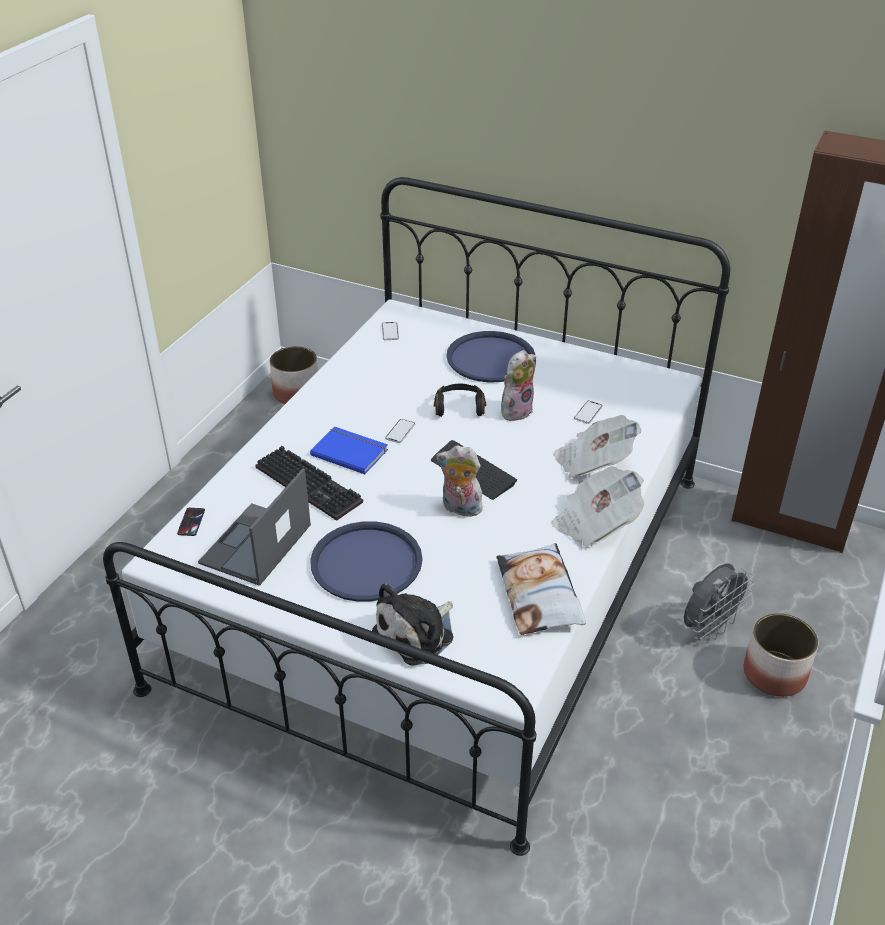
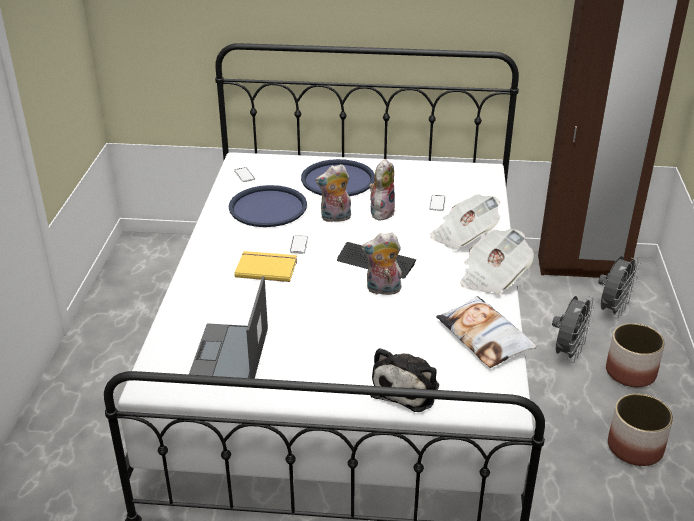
camera: 20 degrees left, 5 degrees down
(191, 522) = (160, 350): phone -> none
(297, 393) = (148, 253): planter -> planter (635, 447)
(311, 484) = (249, 299): keyboard -> none
(350, 451) = (266, 267): blue book -> yellow book
(366, 563) = (332, 346): blue tray -> blue tray (268, 207)
(459, 407) = (335, 218): black headphones -> plush toy
(797, 588) = (612, 310): none -> grey fan

